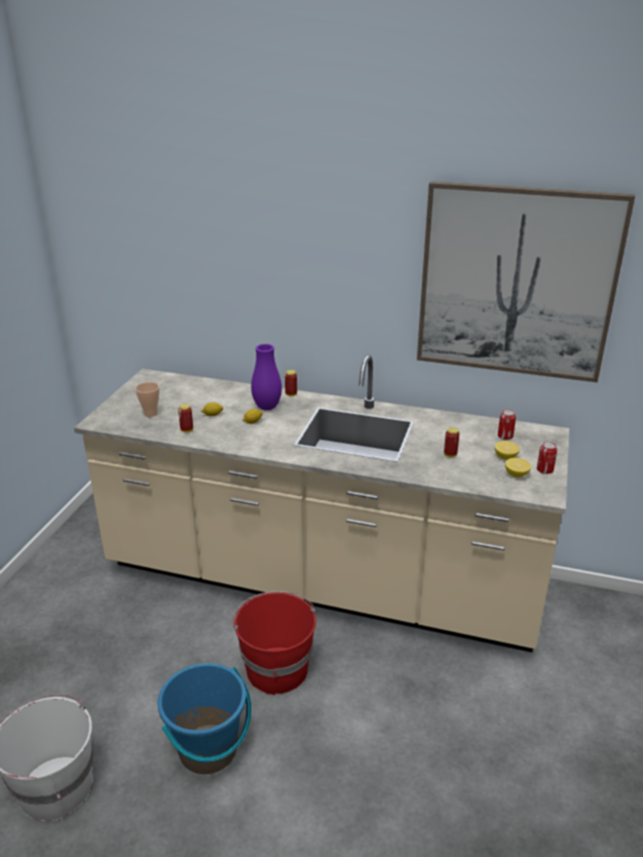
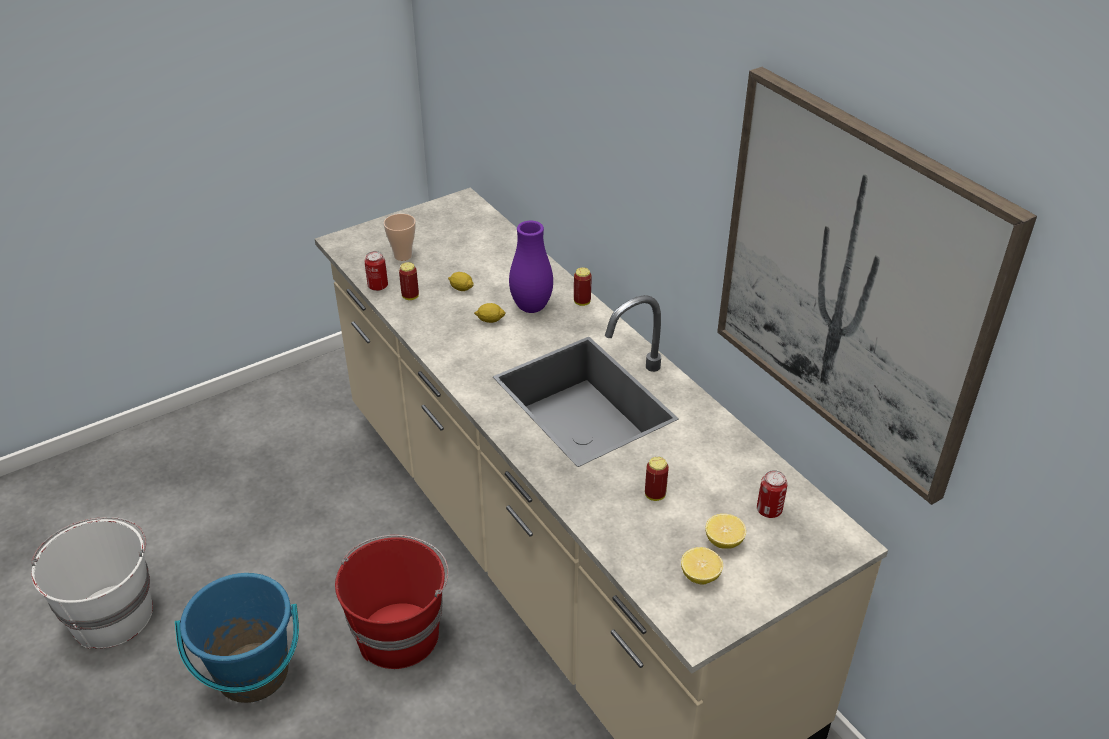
camera: 40 degrees right, 10 degrees up
(544, 470) = (748, 593): can -> can (378, 286)

